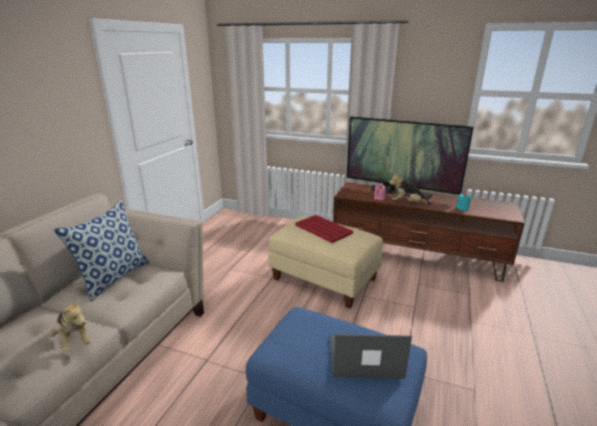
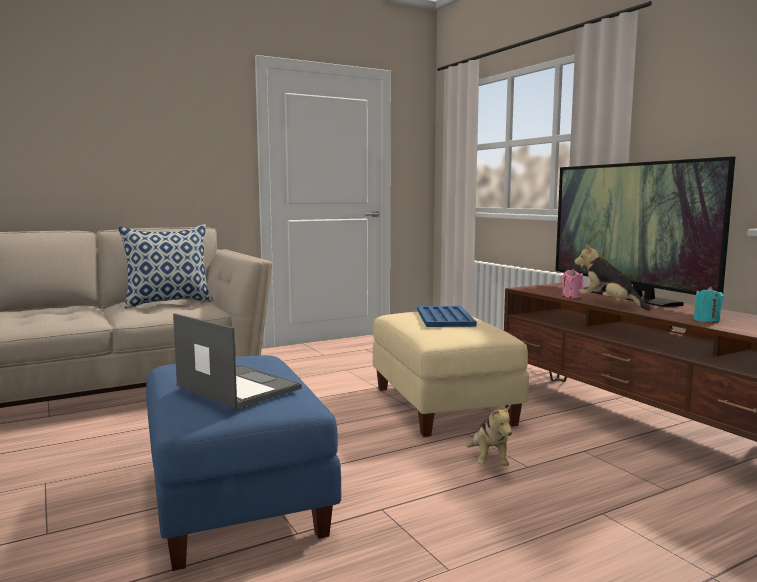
camera: 40 degrees right, 15 degrees down
(74, 339) = (71, 318): plush toy -> plush toy (489, 461)
(323, 229) = (445, 317): red tray -> blue tray

